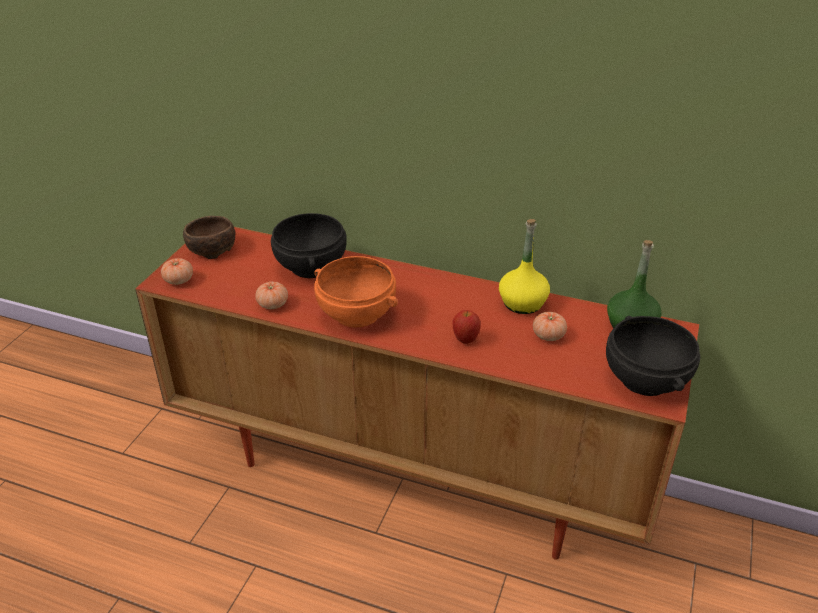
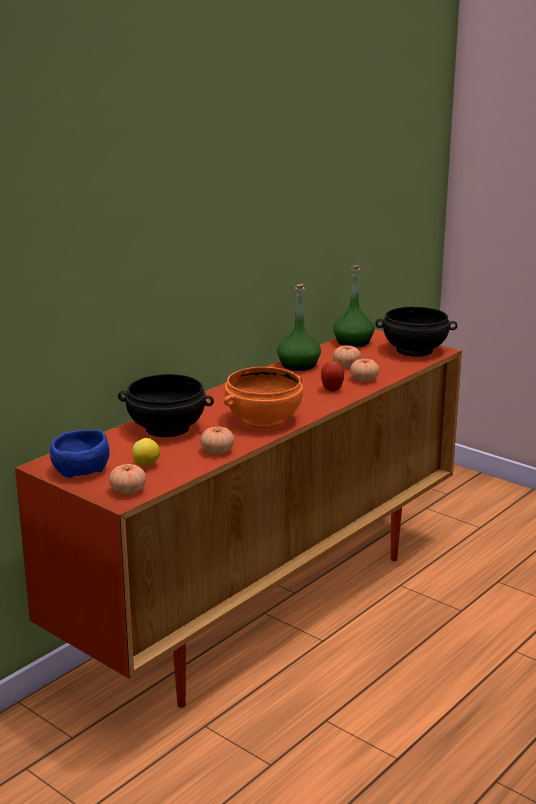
camera: 70 degrees left, 15 degrees down
(210, 249) = (80, 470): brown bowl -> blue bowl
(230, 276) = (146, 465): none -> lemon
(513, 357) = (364, 379): none -> tomato
(522, 303) = (298, 365): yellow bottle -> green bottle

